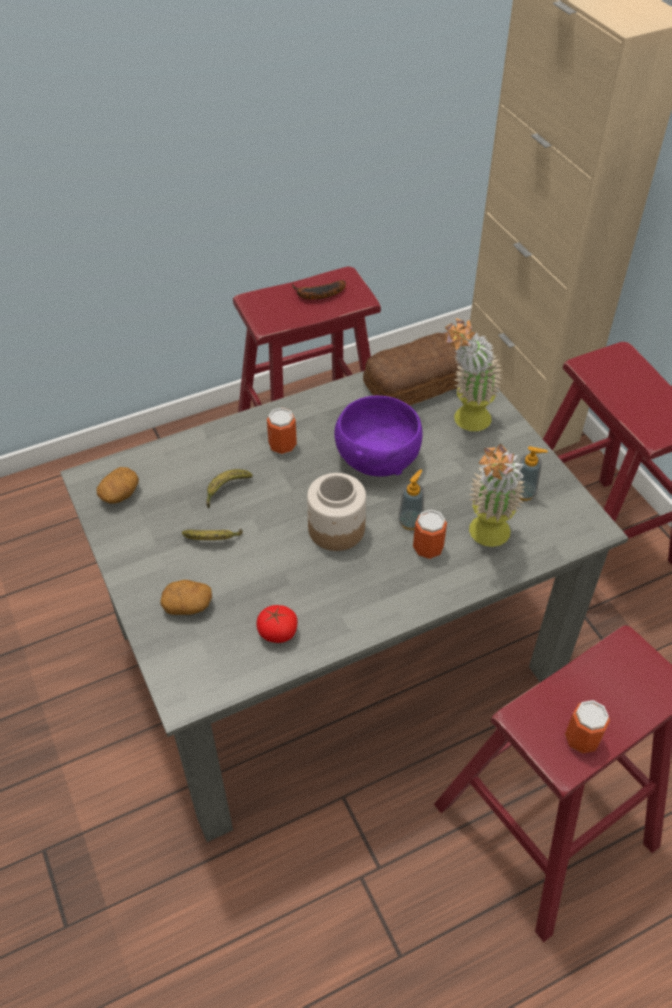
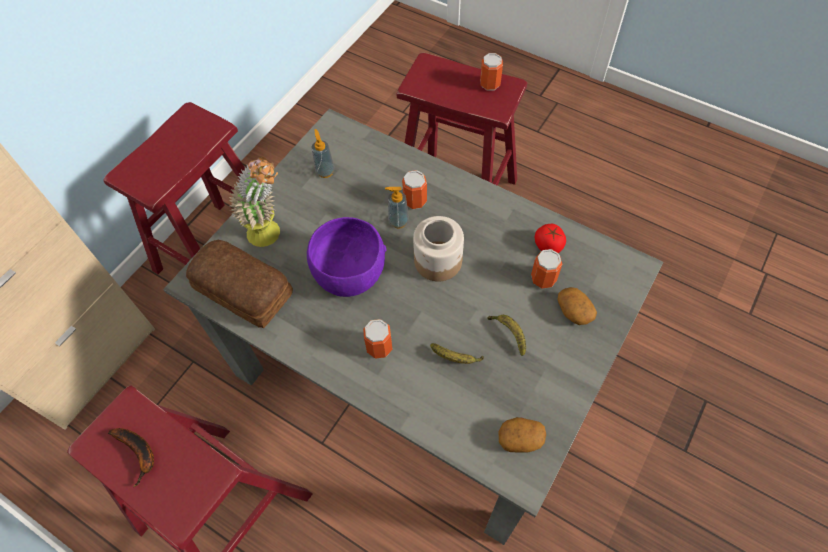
camera: 120 degrees left, 10 degrees up
(244, 603) = (543, 279): none -> can
(487, 539) = (383, 174): potted plant -> none

